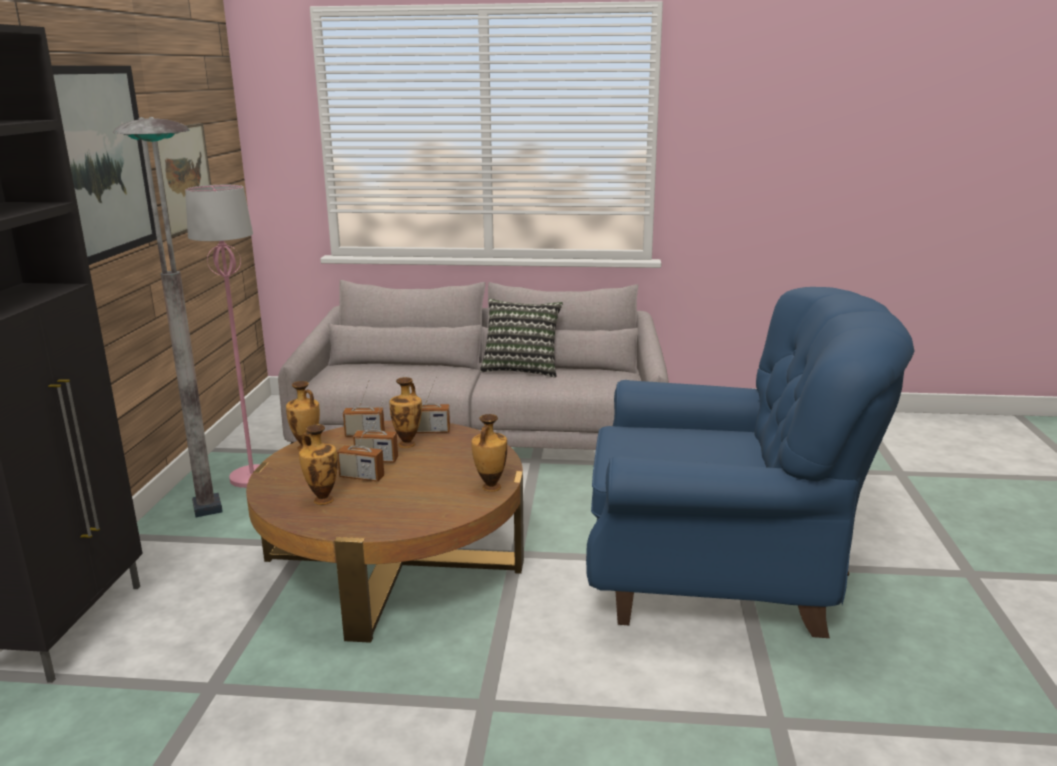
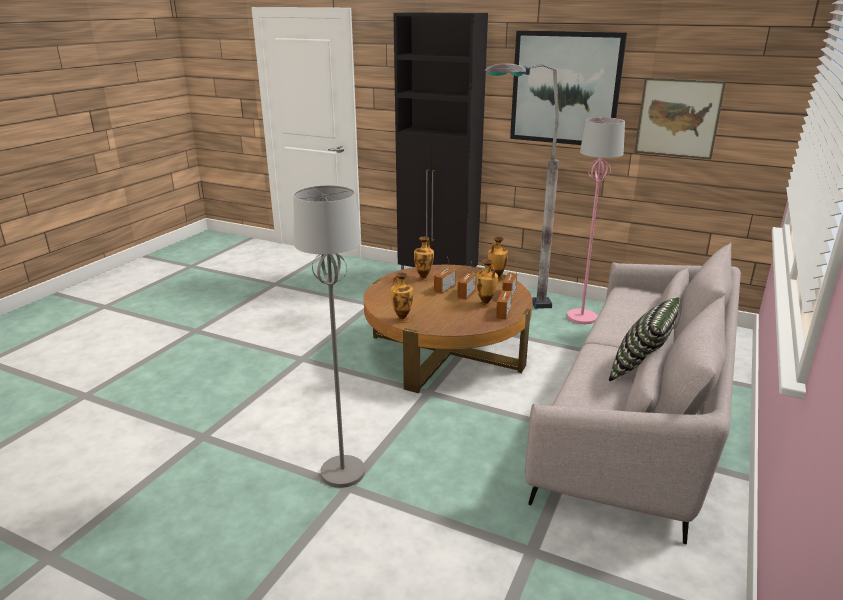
camera: 110 degrees right, 5 degrees up
(721, 573) = (342, 472): blue armchair -> grey floor lamp

